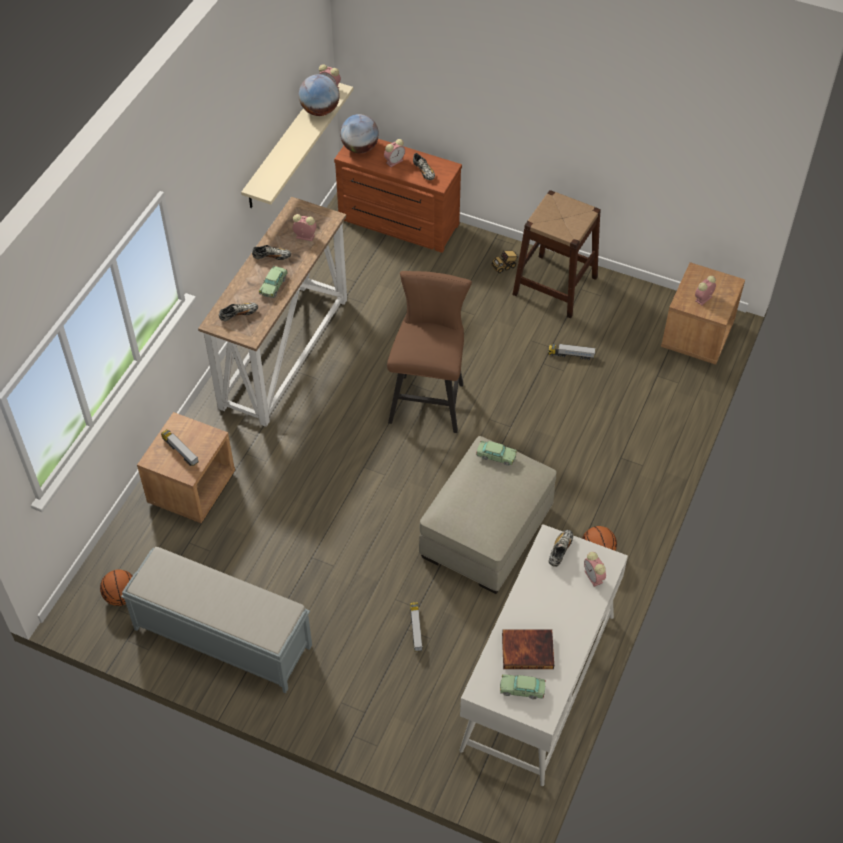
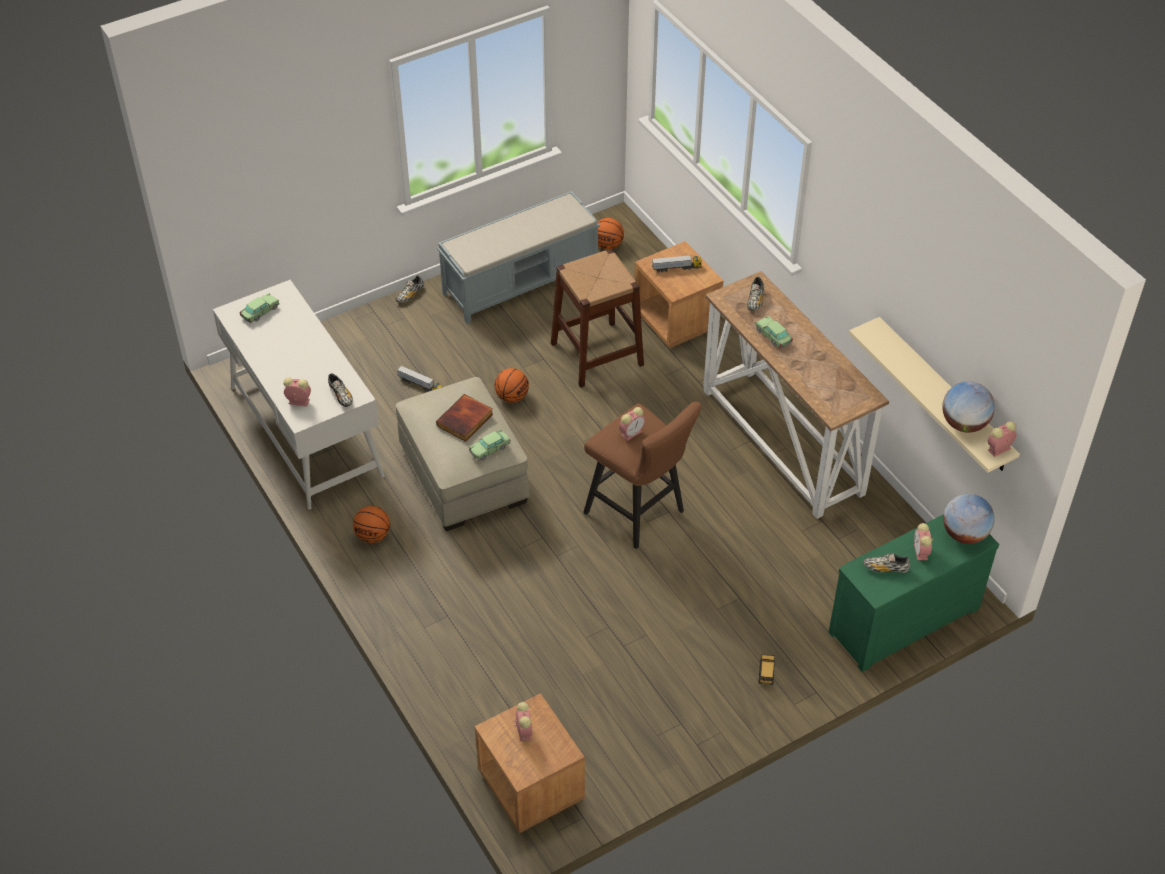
camera: 125 degrees right, 5 degrees down
(272, 257) = (812, 351): shoe -> shoe (410, 295)
(304, 236) = (822, 384): alarm clock -> alarm clock (631, 432)
(375, 552) = (512, 397): none -> basketball
(397, 223) = (901, 617): brown dresser -> green dresser
(528, 650) = (284, 331): book -> book (465, 420)
(555, 285) = (703, 703): brown stool -> brown stool (597, 354)
(571, 355) = (599, 656): toy truck -> none

